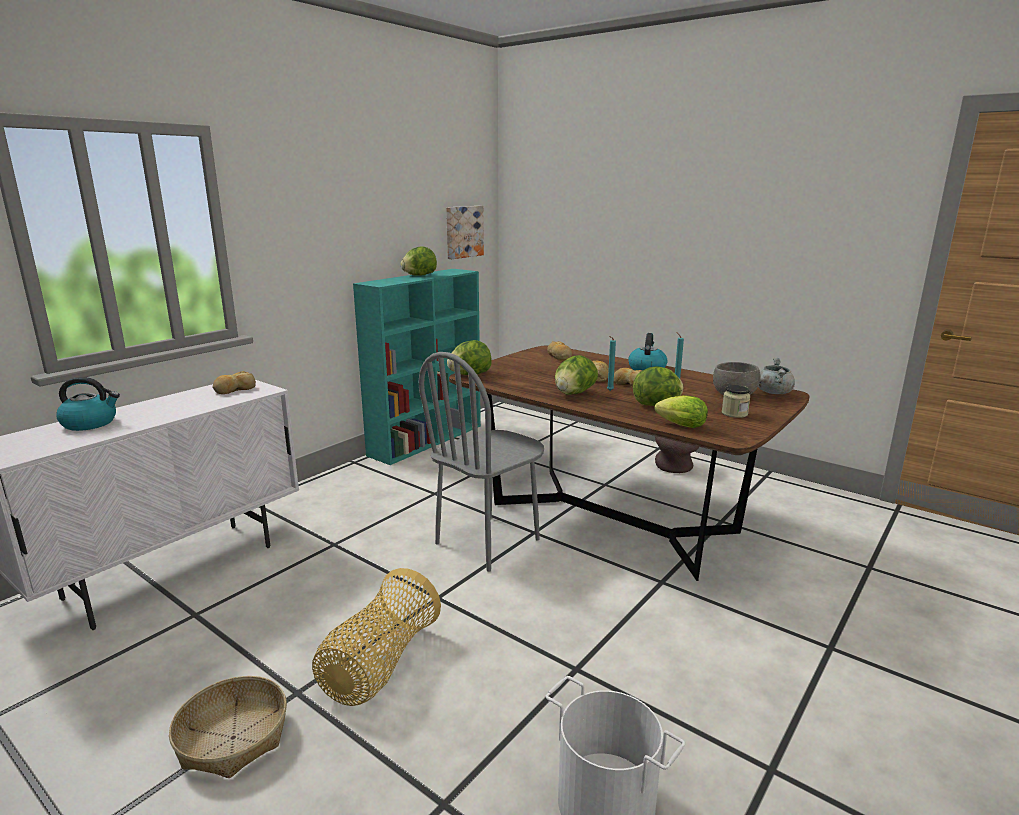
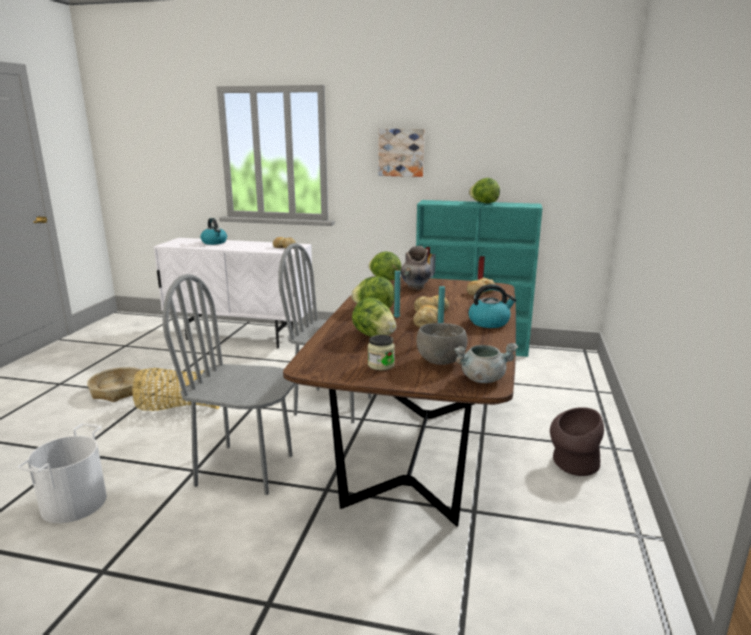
camera: 65 degrees right, 0 degrees up
(463, 231) = (562, 170): picture -> picture (401, 152)
(517, 370) = (415, 287): none -> grey vase
(595, 627) = (245, 469): none -> grey chair
(678, 425) = (323, 347): lettuce -> none

